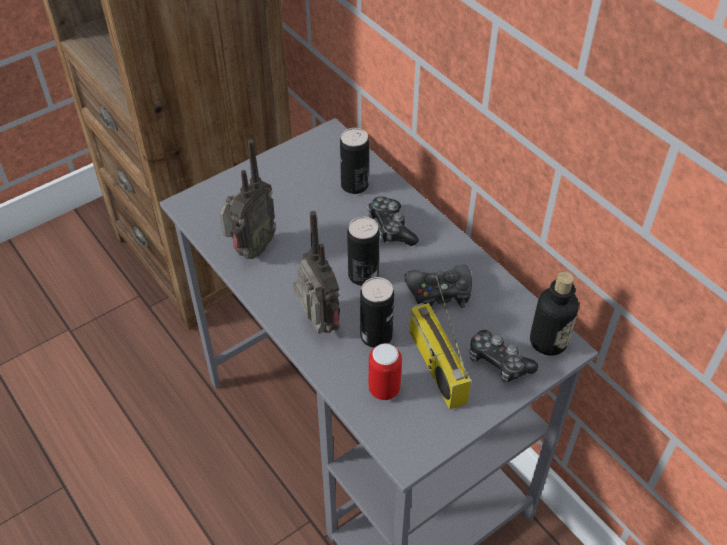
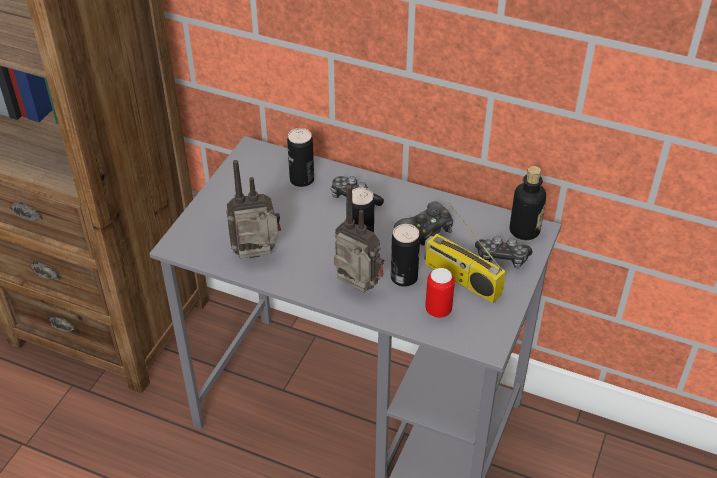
camera: 30 degrees left, 5 degrees down
(250, 250) = (258, 258): radio -> radio turned 105 degrees counterclockwise

